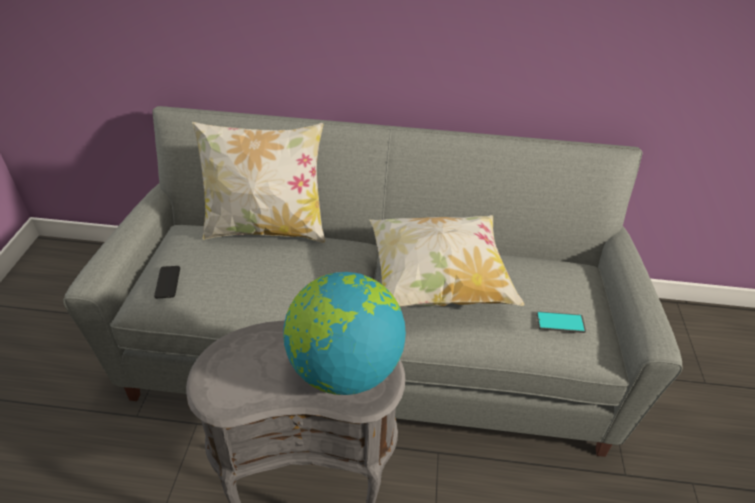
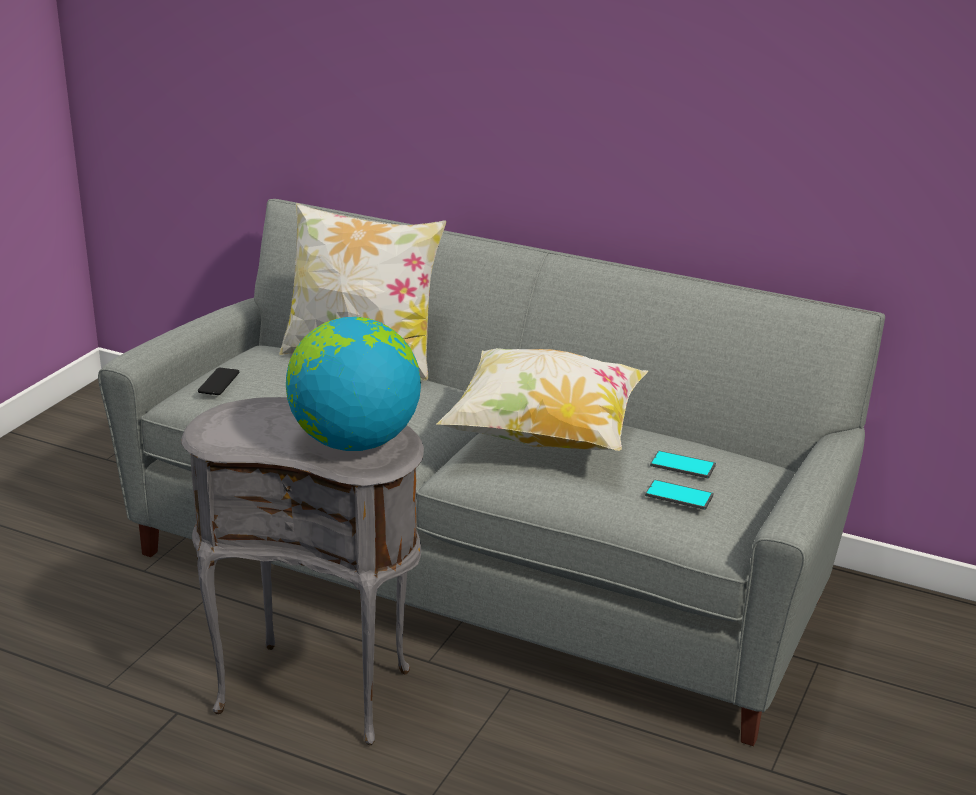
camera: 20 degrees right, 15 degrees down
(545, 290) = (683, 465): none -> phone

